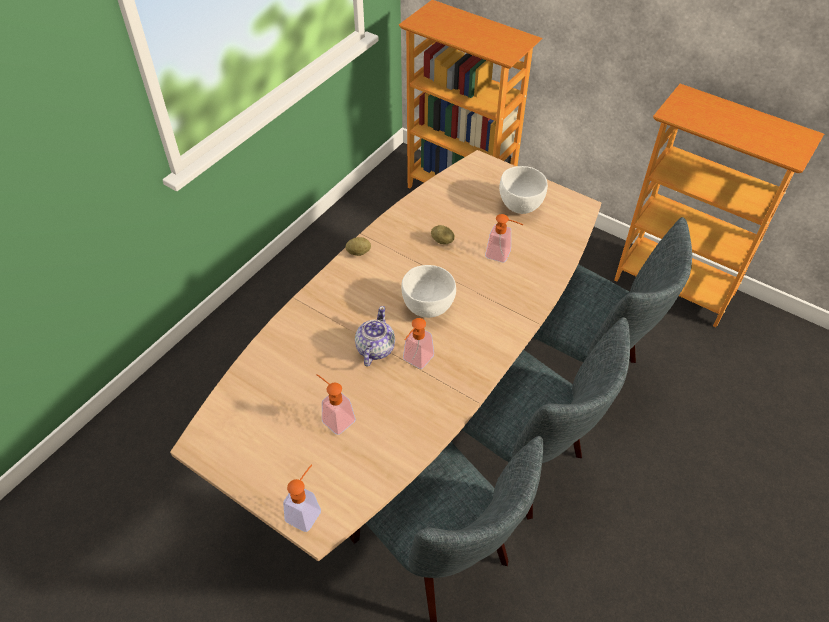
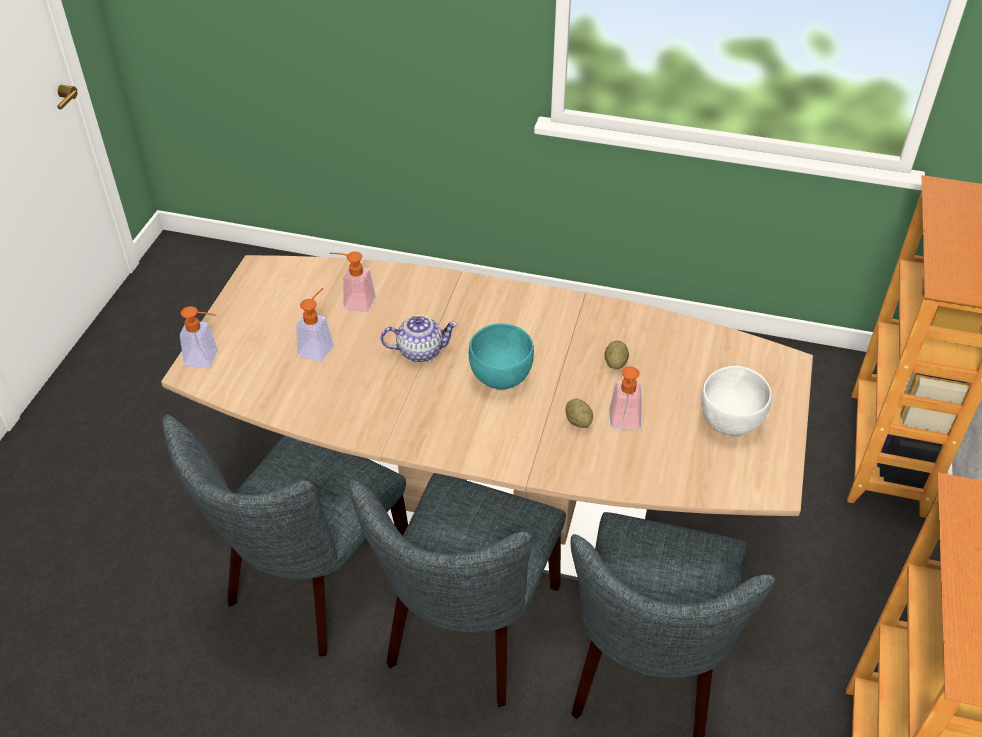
camera: 70 degrees right, 5 degrees down
(358, 252) = (554, 299): potato -> potato (578, 421)
(415, 361) = (417, 387): soap dispenser -> soap dispenser (354, 302)
(428, 307) = (501, 378): white bowl -> turquoise bowl

